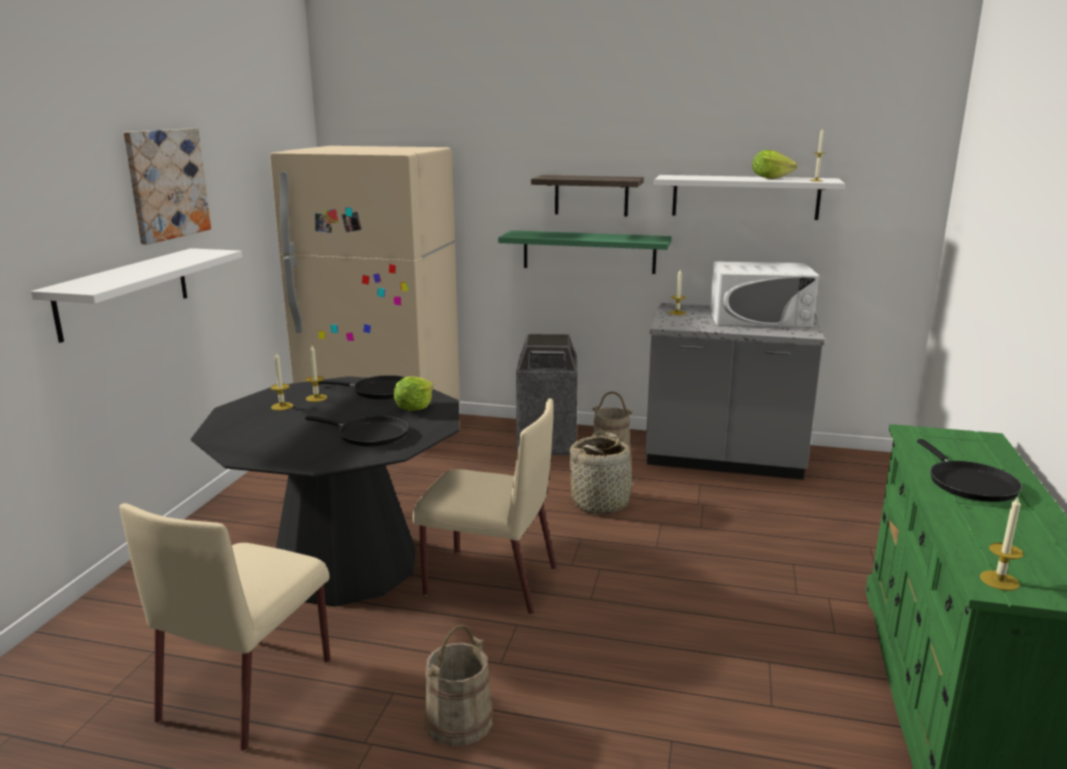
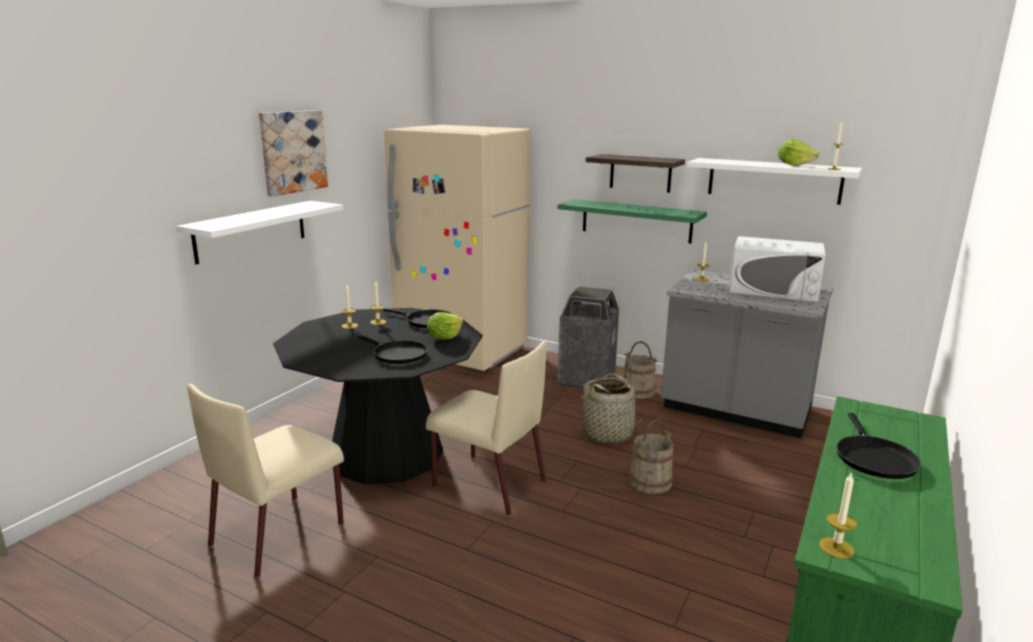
camera: 15 degrees right, 0 degrees up
(458, 720) = (415, 587): beige bucket -> beige bucket (650, 481)

